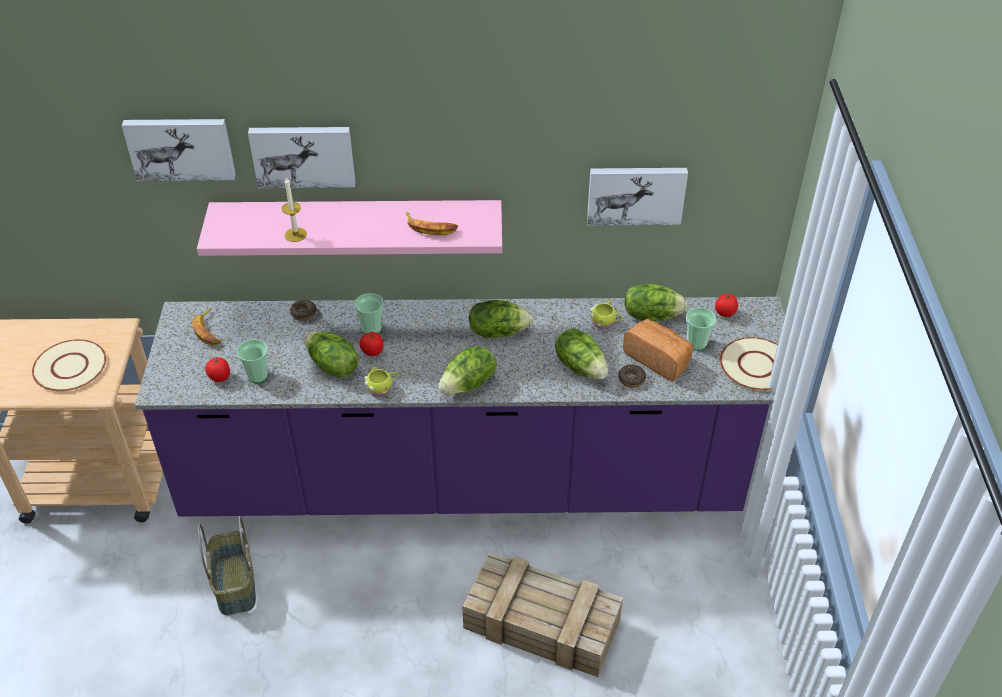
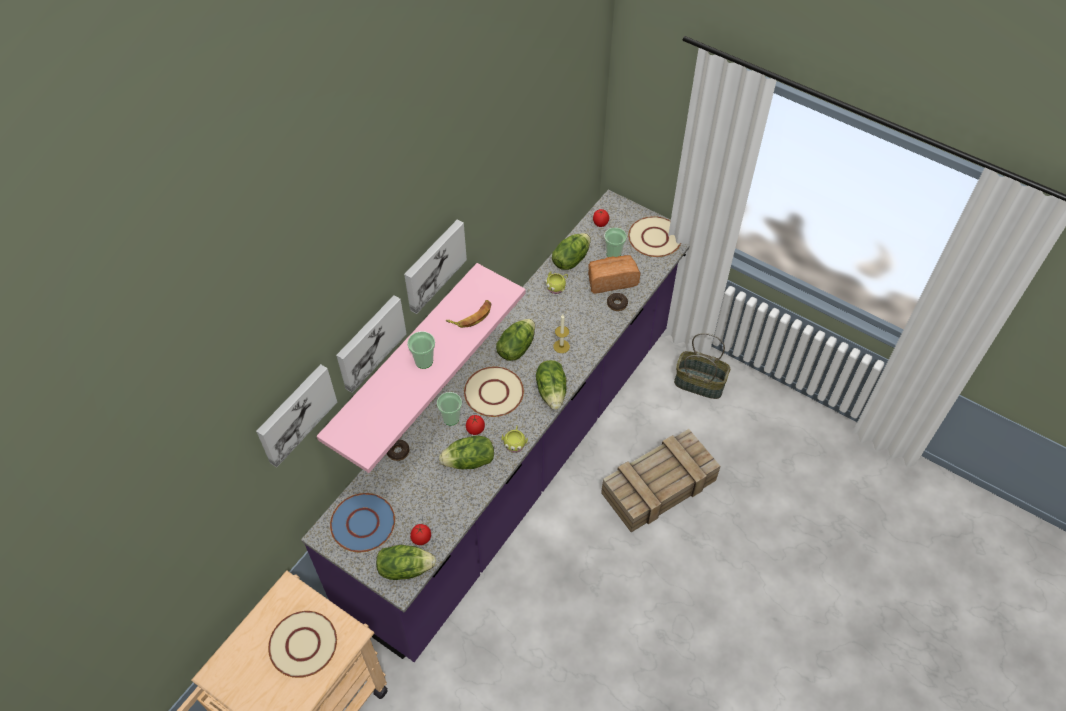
camera: 55 degrees left, 10 degrees up
(209, 331) = (363, 523): banana -> blue plate
(236, 585) = (494, 655): basket -> basket (700, 383)
(257, 375) = (439, 513): cup -> cup (424, 361)
(295, 234) = (408, 398): candle -> candle (561, 346)
(427, 343) = (494, 393): none -> beige plate
(581, 366) = (585, 323): lettuce -> lettuce (405, 568)
(635, 194) = (539, 191): picture -> picture (433, 265)

